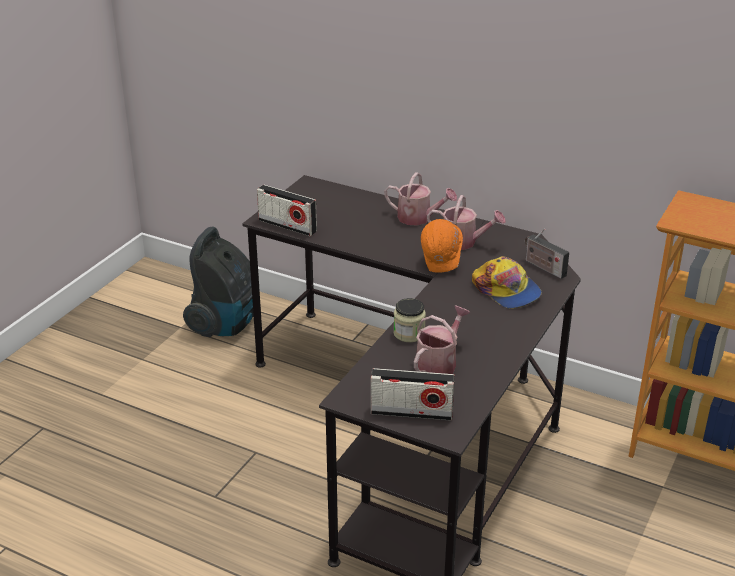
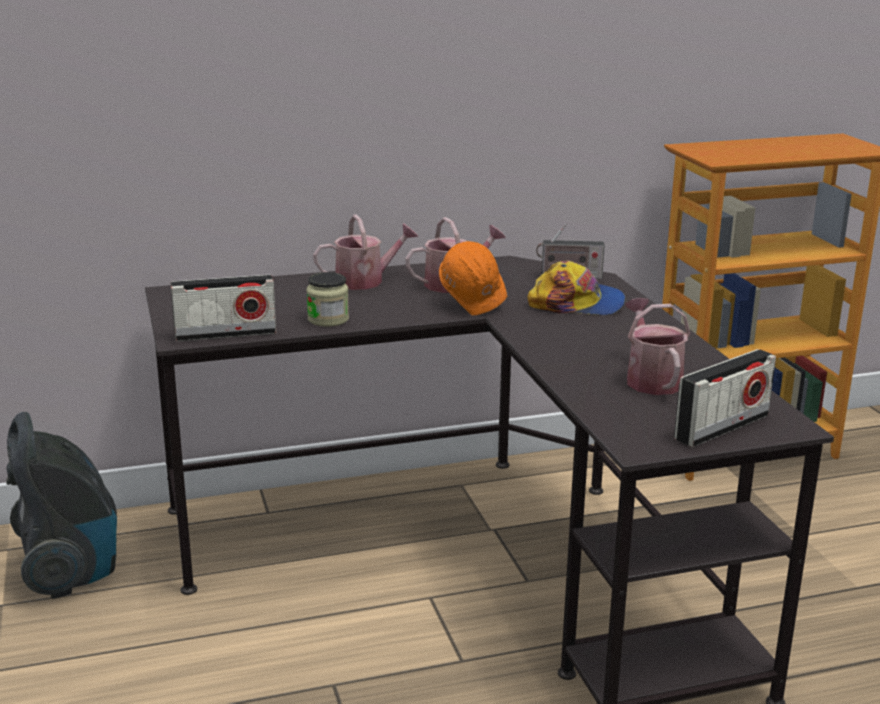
camera: 45 degrees left, 10 degrees down
(409, 333) = (570, 369): jar -> jar (328, 319)

